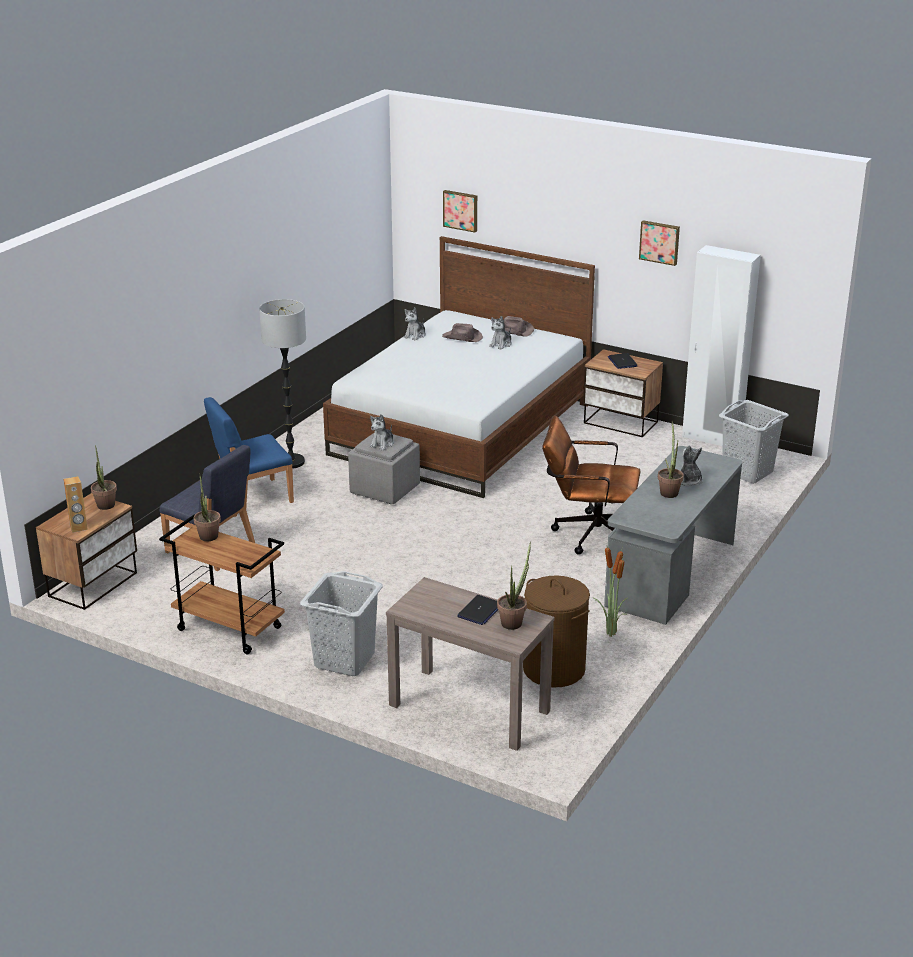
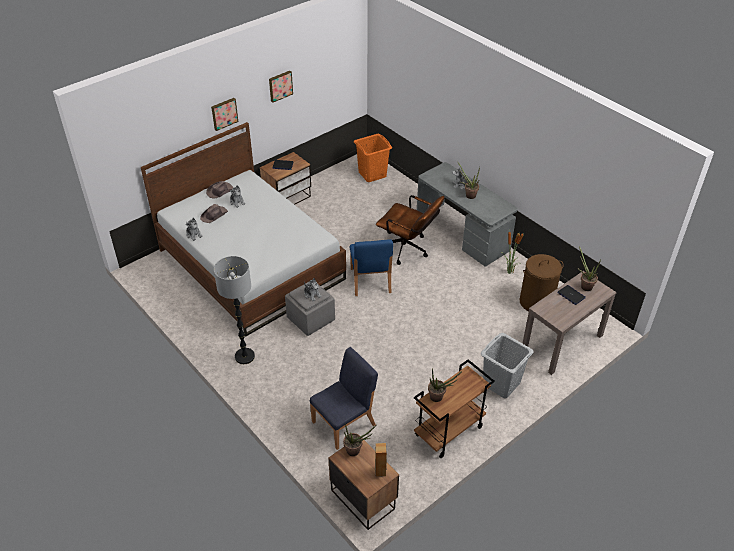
camera: 70 degrees left, 15 degrees up
(252, 497) = (284, 387): blue chair -> blue chair (370, 281)
(461, 210) = (149, 141): picture -> picture (224, 113)
(588, 533) = (408, 250): brown office chair -> brown office chair turned 90 degrees counterclockwise
(711, 439) = (328, 173): white wardrobe -> none
(747, 472) = (372, 174): grey laundry basket -> orange laundry basket

